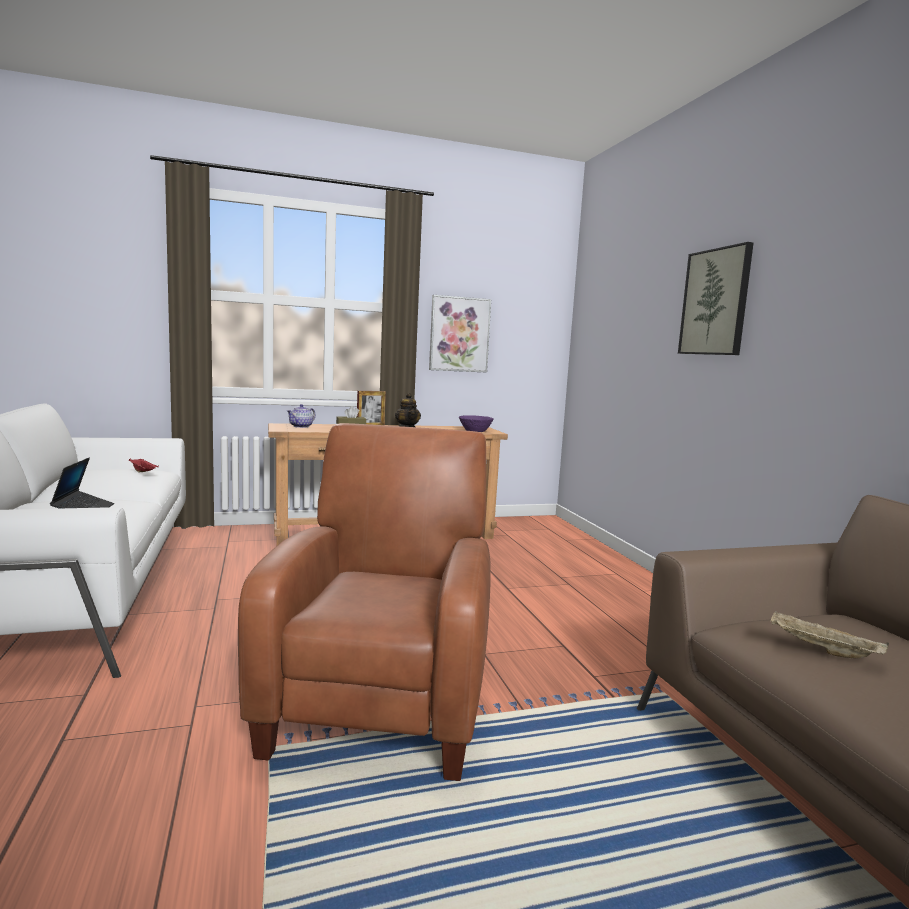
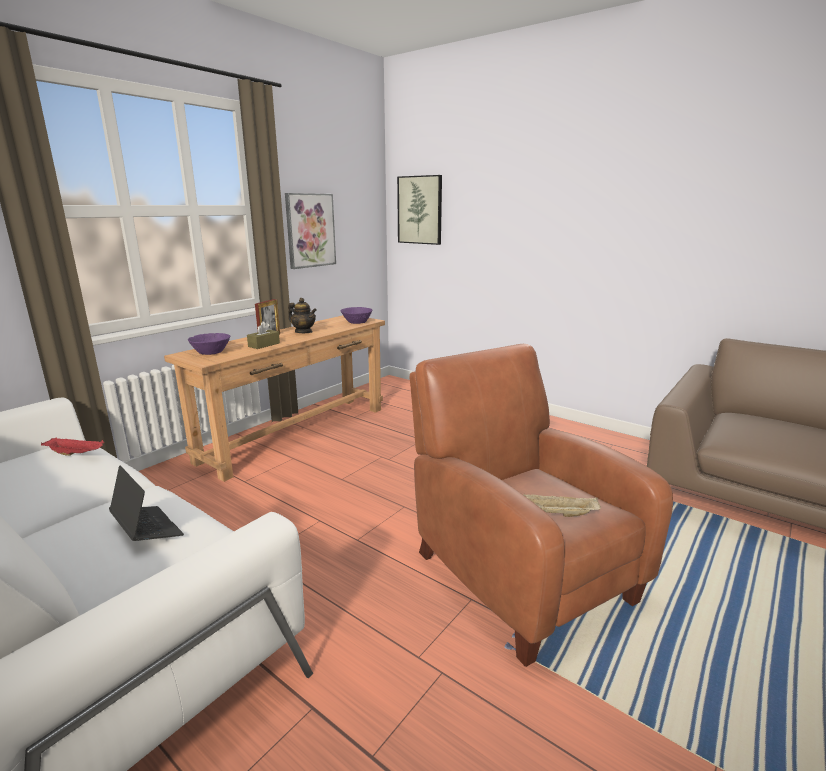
camera: 35 degrees left, 10 degrees up
(301, 426) = (211, 352): teapot -> purple bowl
(715, 302) = (560, 203): picture -> picture (420, 210)
(821, 649) = (781, 441): beige tray -> beige tray (559, 514)

